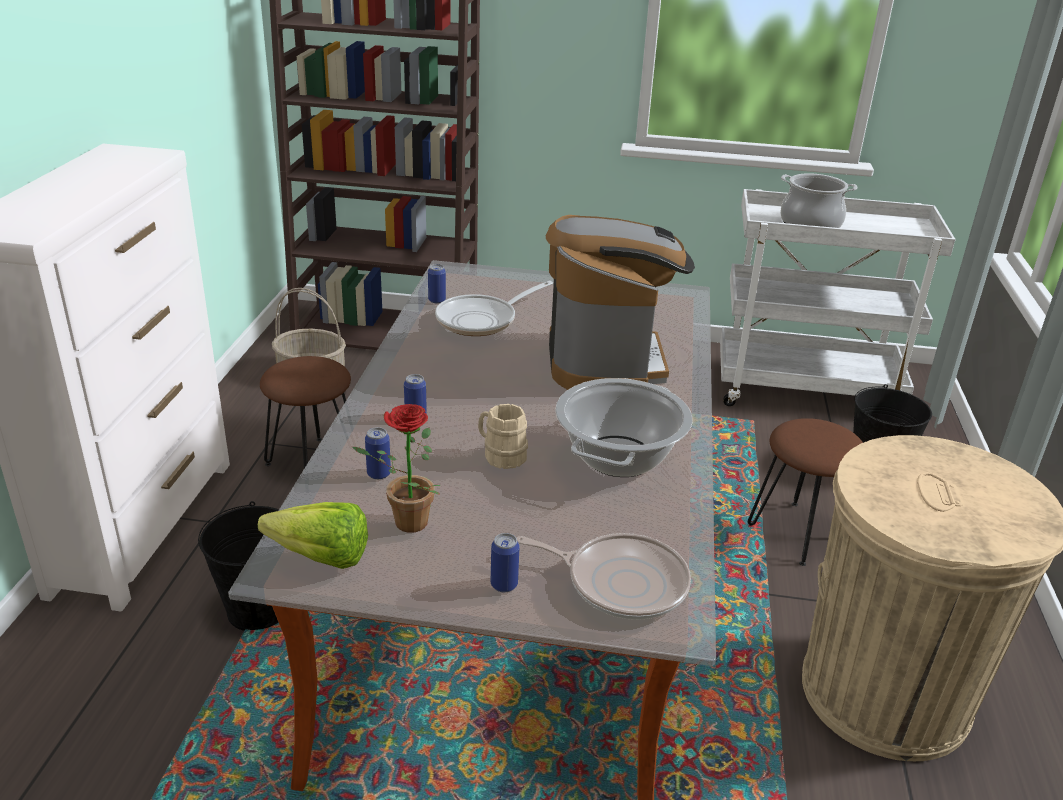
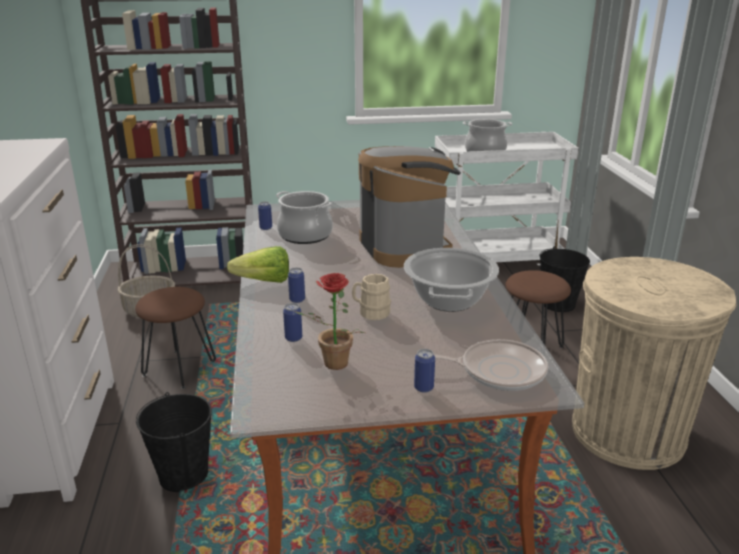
camera: 15 degrees left, 5 degrees down
(314, 555) = (279, 396): lettuce -> lettuce (259, 281)
(482, 320) = (305, 235): frying pan -> cooking pot

